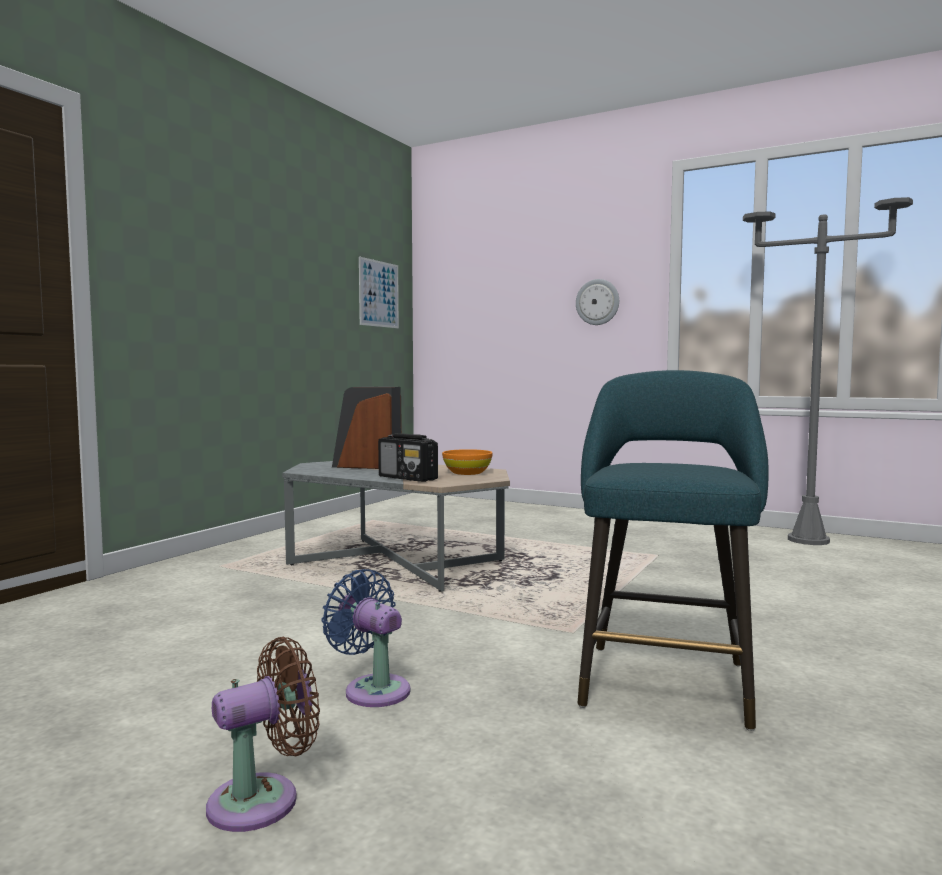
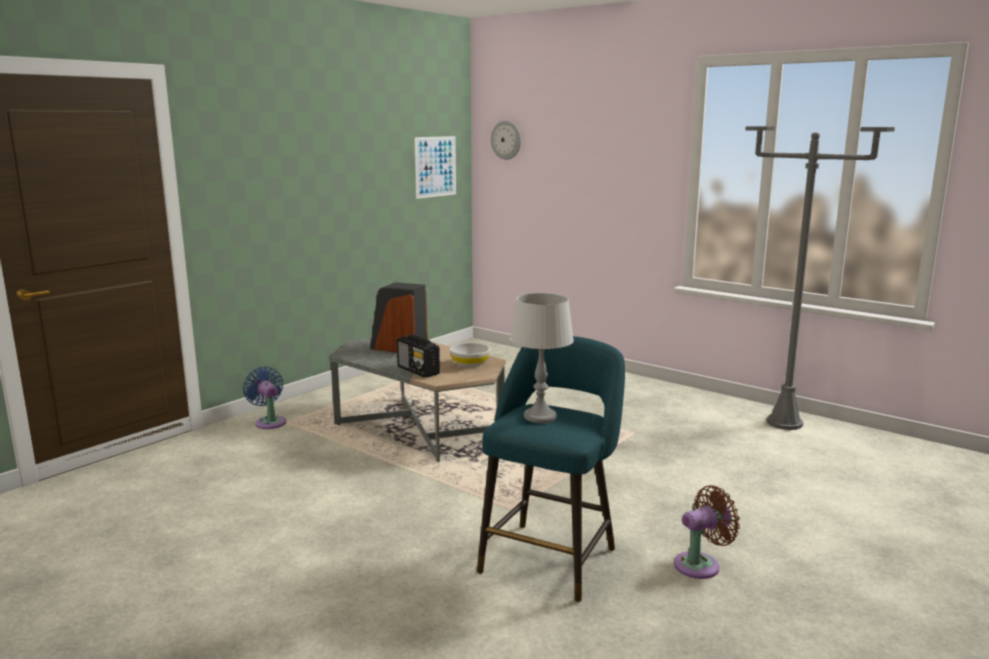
camera: 10 degrees right, 10 degrees up
(263, 800) = (262, 616): brown fan -> brown fan (701, 565)
(373, 689) = (353, 546): blue fan -> blue fan (269, 422)
(467, 473) = (469, 364): orange bowl -> white bowl
(597, 302) = (628, 184): wall clock -> wall clock (506, 140)
(655, 466) = (540, 417): none -> grey table lamp

